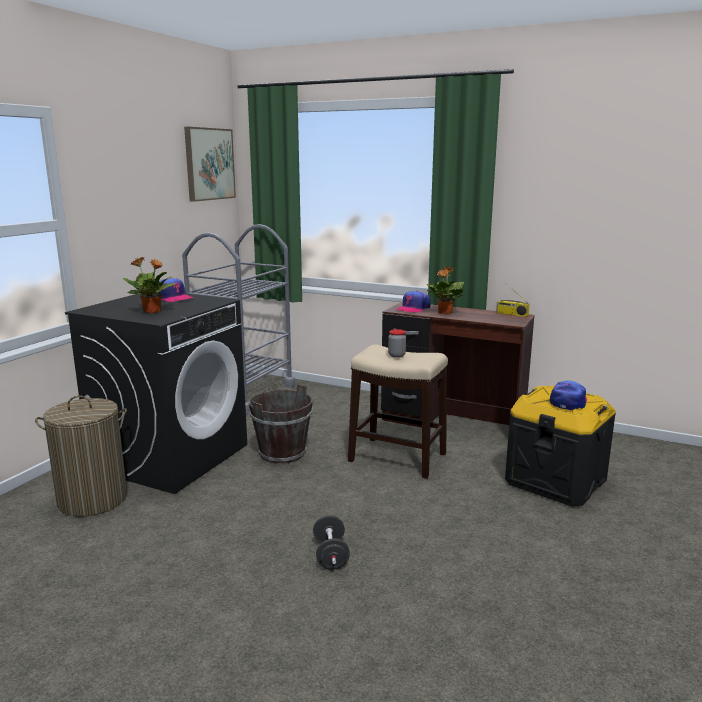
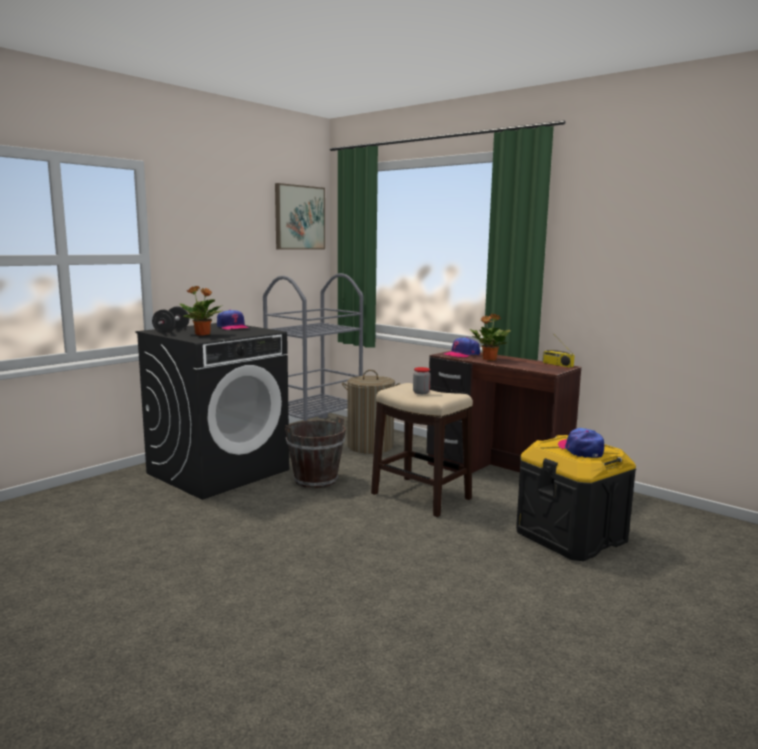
camera: 15 degrees right, 5 degrees down
(93, 499) = (135, 495): laundry basket -> laundry basket (370, 446)
(331, 555) = (302, 566): black dumbbell -> black dumbbell (171, 331)
(568, 401) = (580, 450): cap -> cap turned 60 degrees counterclockwise

